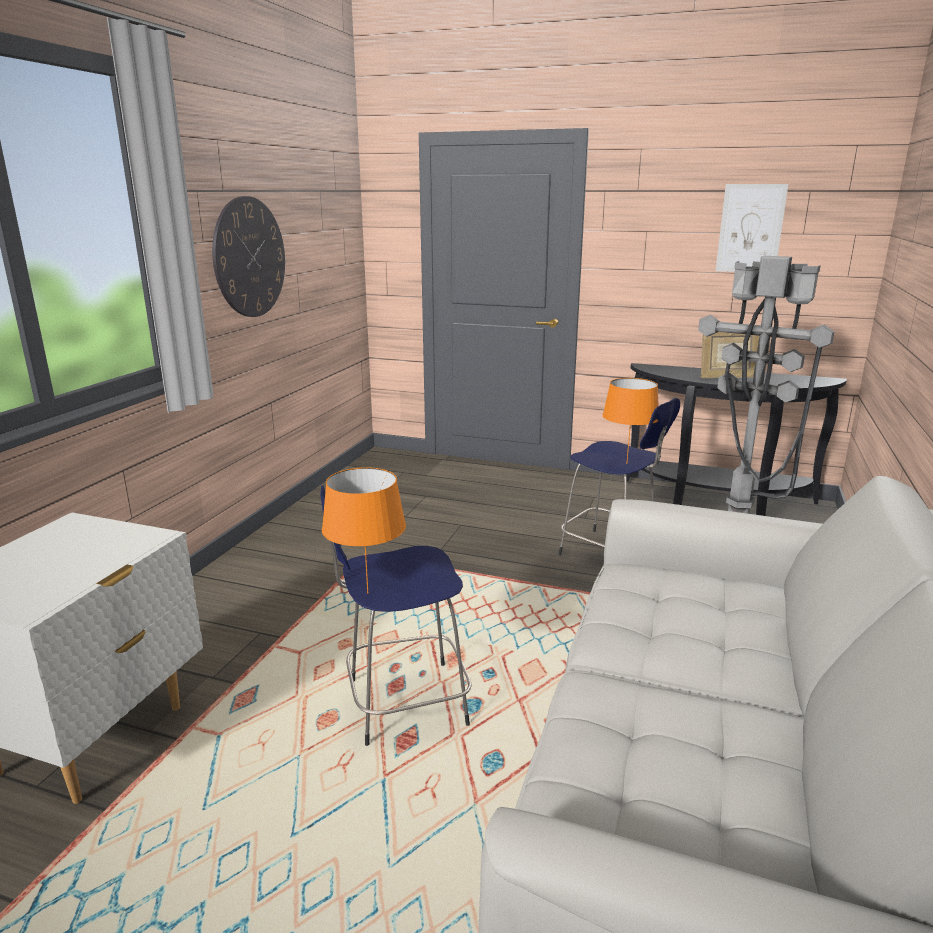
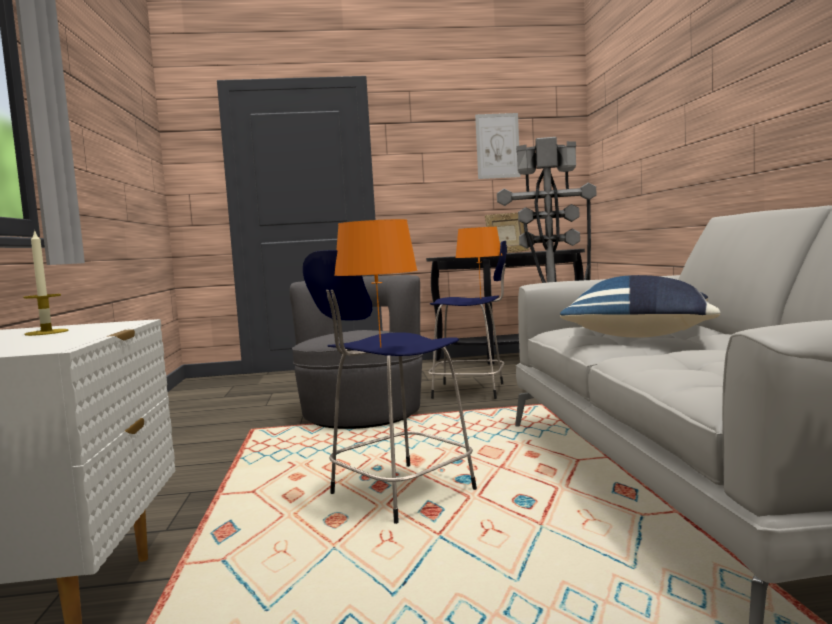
camera: 25 degrees left, 15 degrees down
(85, 547) = (46, 332): none -> candle
(249, 257) = (92, 147): wall clock -> none
(473, 561) = (362, 414): none -> grey armchair
(679, 628) = (640, 336): none -> blue pillow

